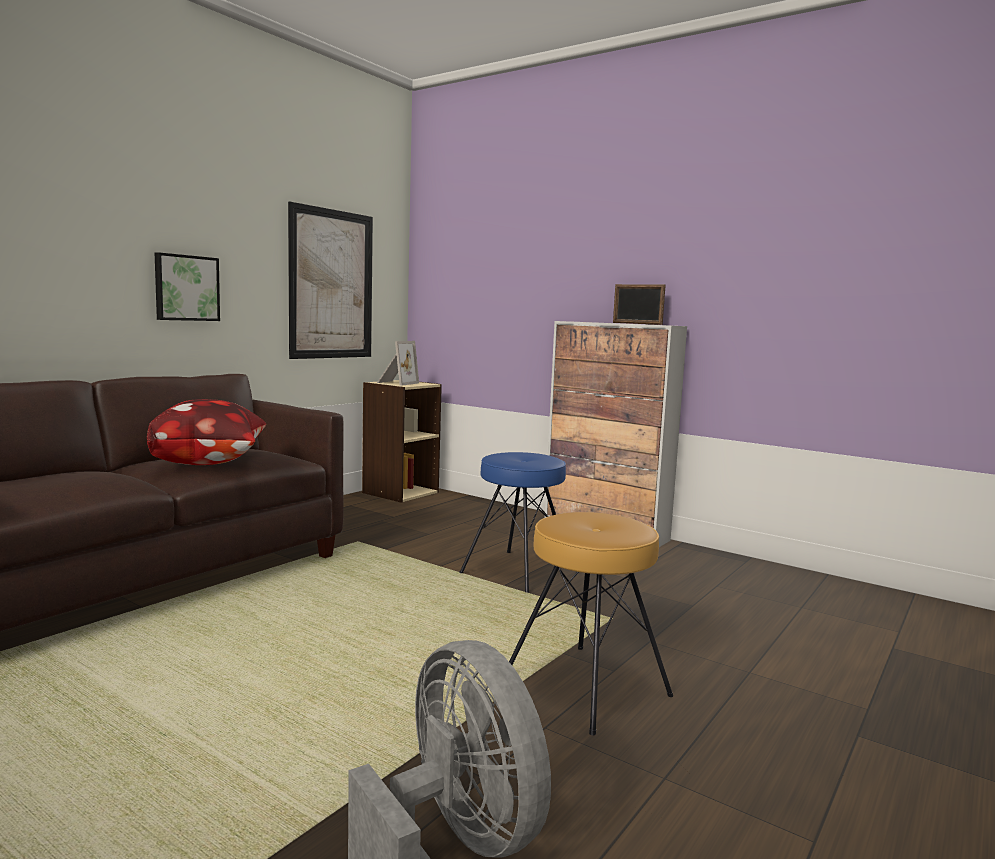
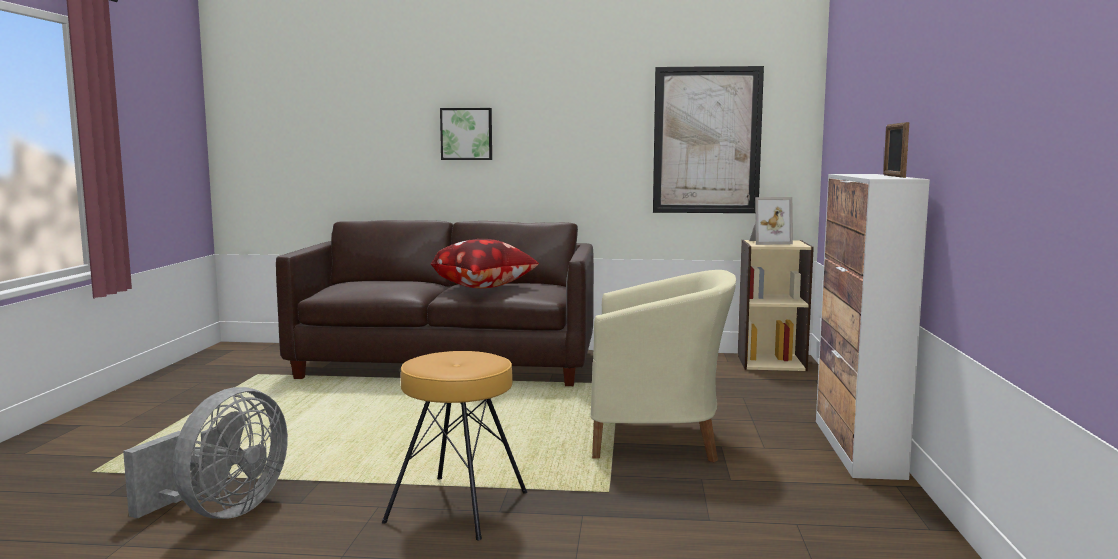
camera: 60 degrees right, 0 degrees up
(186, 288) = (552, 152): picture -> picture (466, 134)
(518, 571) = (659, 440): blue stool -> beige armchair

